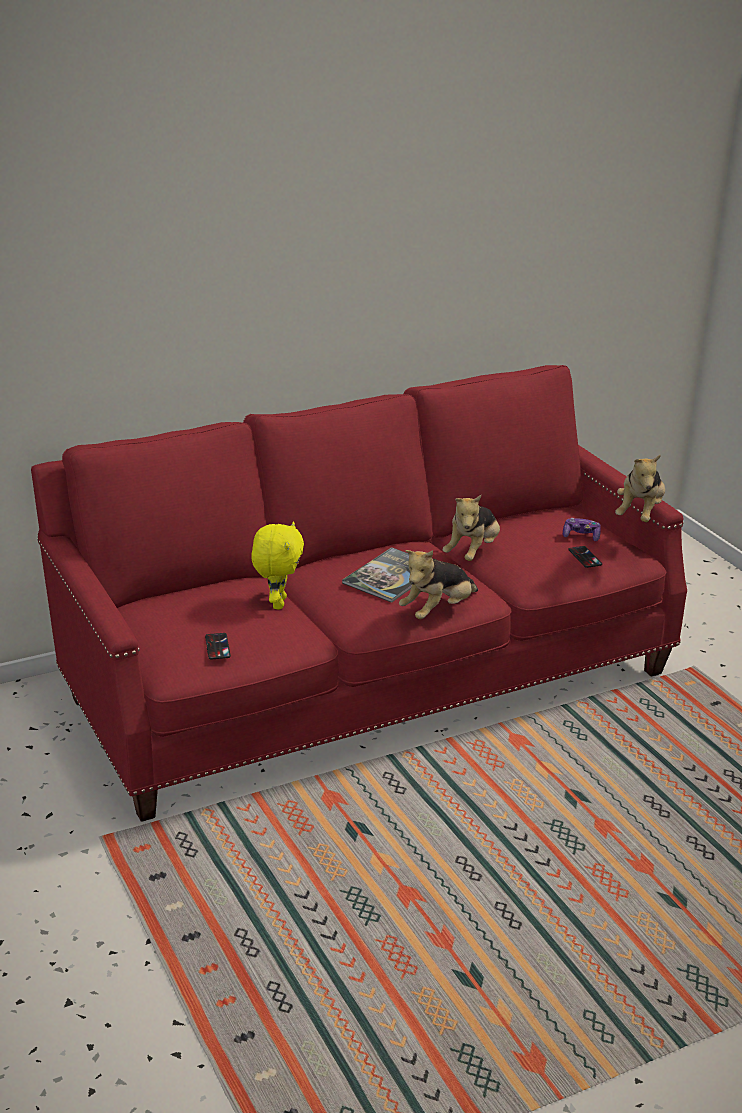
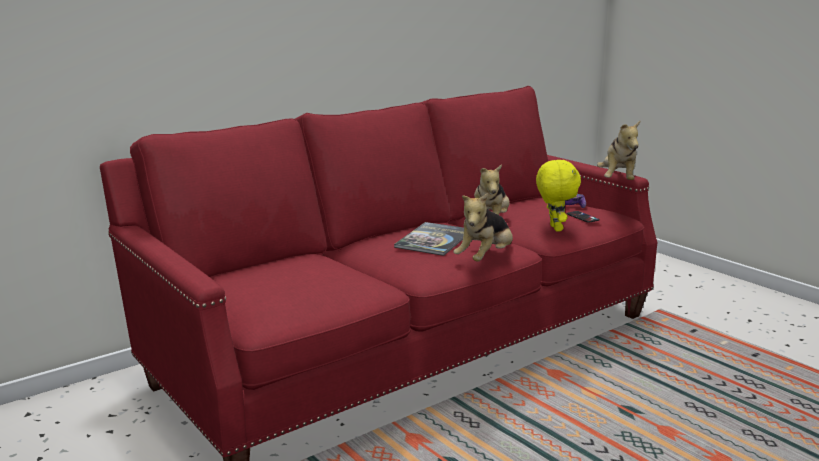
camera: 10 degrees left, 10 degrees down
(217, 646) = (299, 298): phone -> none
(277, 603) = (341, 266): yellow plush toy -> yellow plush toy (554, 228)

